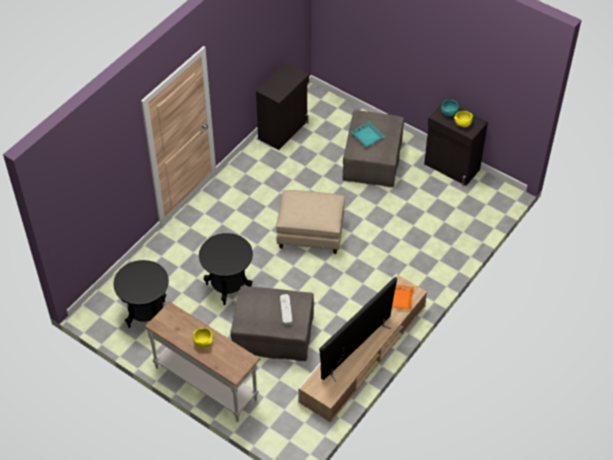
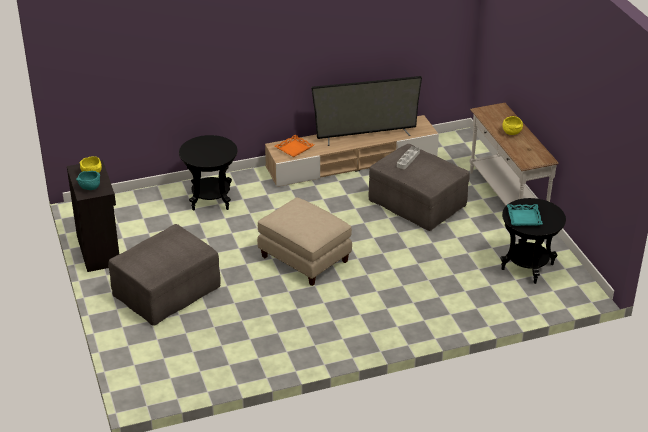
camera: 145 degrees left, 15 degrees down
(228, 286) = (427, 253): black side table -> black side table (211, 200)
(283, 130) = (223, 370): black cabinet -> none
(367, 136) = (172, 252): turquoise tray -> turquoise tray (523, 217)

